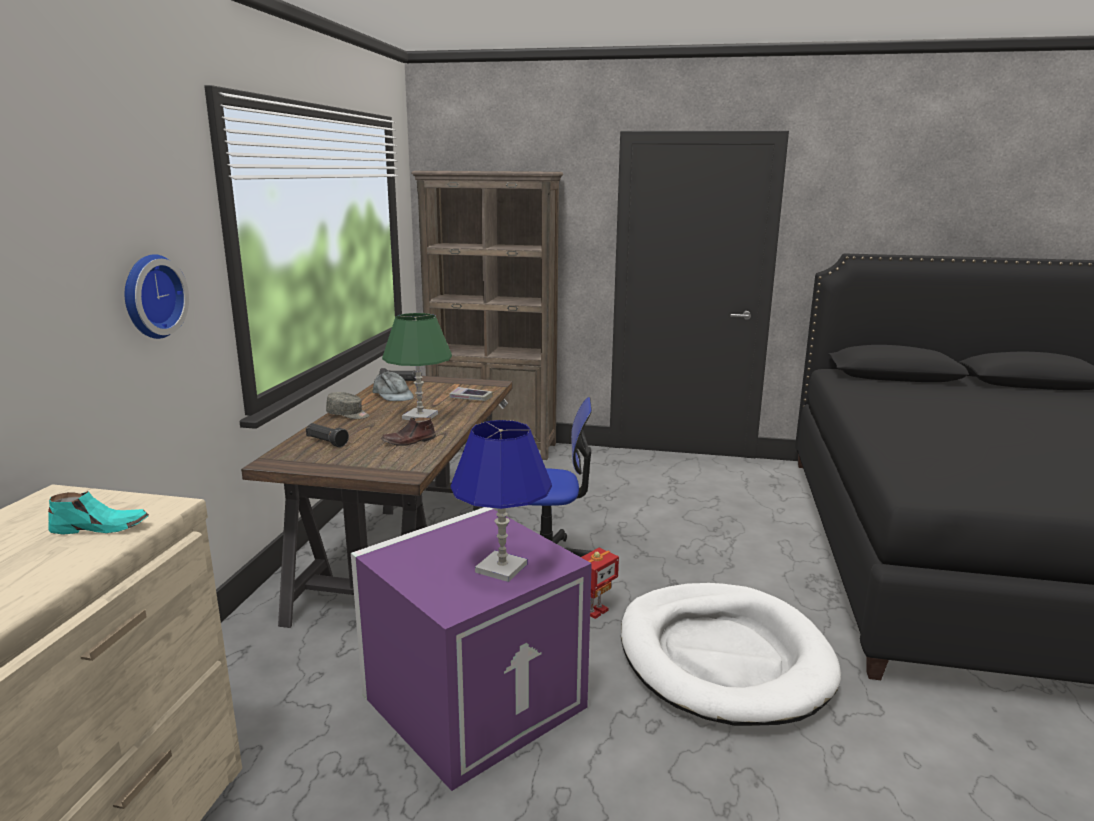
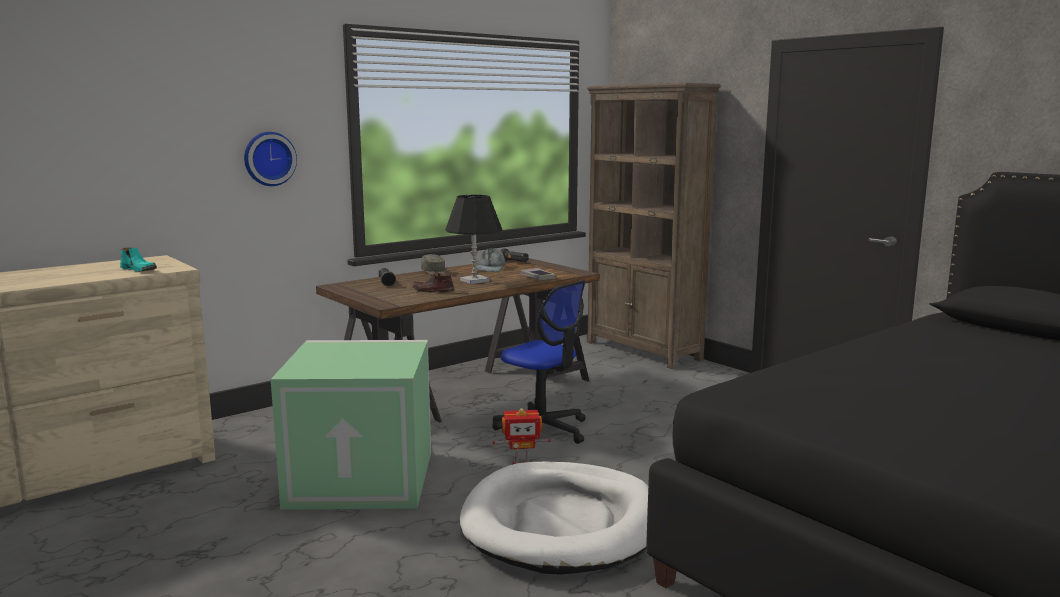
camera: 40 degrees right, 5 degrees down
(420, 416) = (474, 281): green table lamp -> black table lamp
(474, 698) = (364, 477): purple storage box -> green storage box
(502, 568) = (359, 366): blue table lamp -> none

